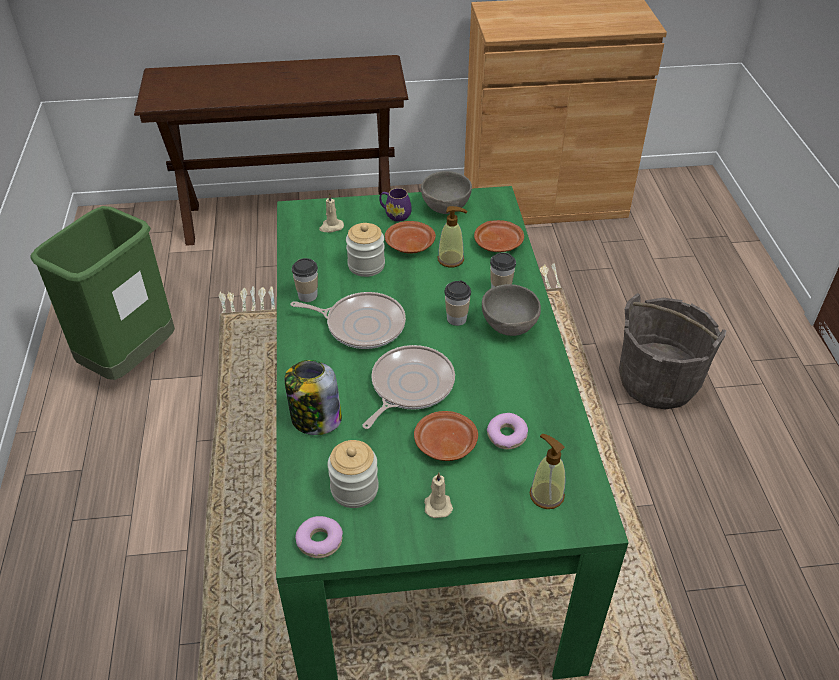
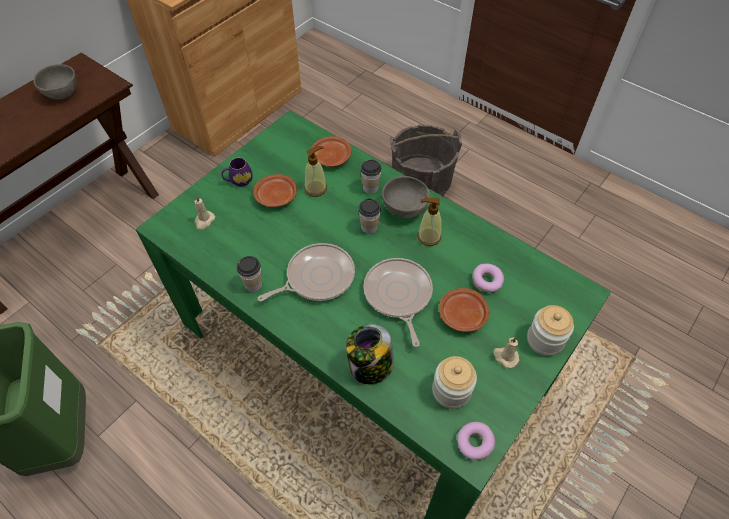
camera: 45 degrees left, 10 degrees up
(366, 265) = (266, 232): jar -> jar (545, 340)
(445, 207) = (266, 153): grey bowl -> grey bowl (62, 94)
(546, 495) = (547, 299): soap dispenser -> soap dispenser (428, 237)

